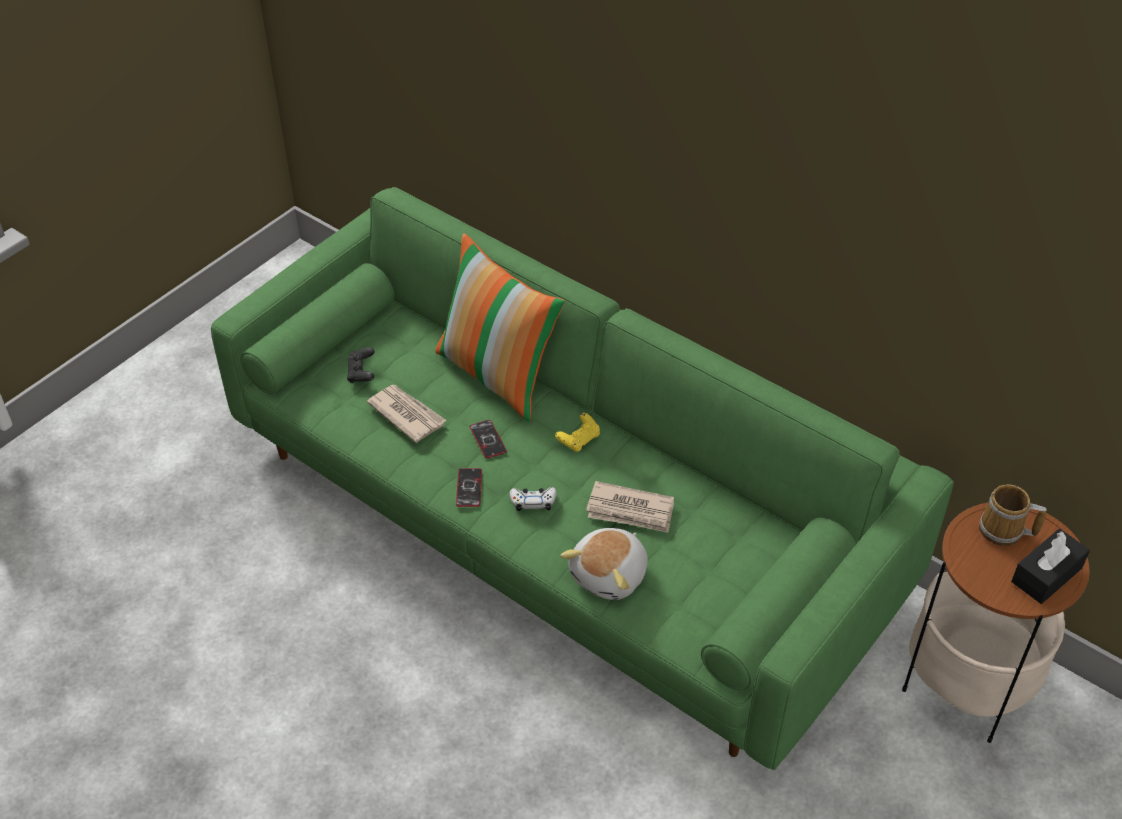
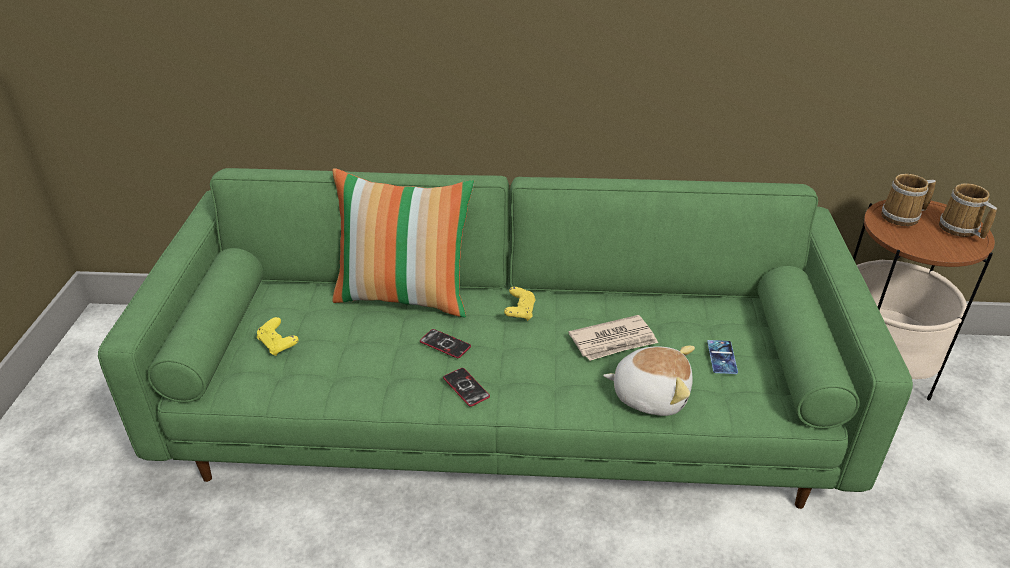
camera: 35 degrees left, 10 degrees down
(361, 373) = (278, 345): black game controller -> yellow game controller
(407, 414) = (352, 357): newspaper -> none
(533, 501) = (531, 371): white game controller -> none
(610, 575) = (650, 395): plush toy -> plush toy turned 75 degrees counterclockwise
(709, 576) = (722, 357): none -> phone
(1046, 575) = (959, 229): black tissue box -> mug

